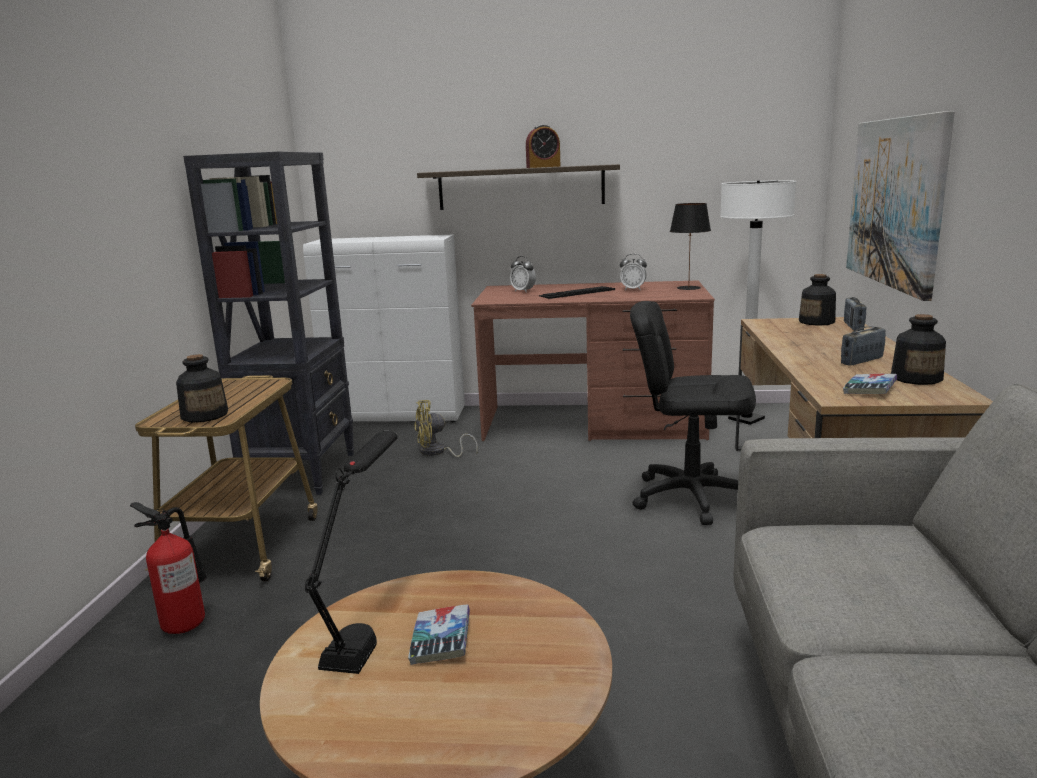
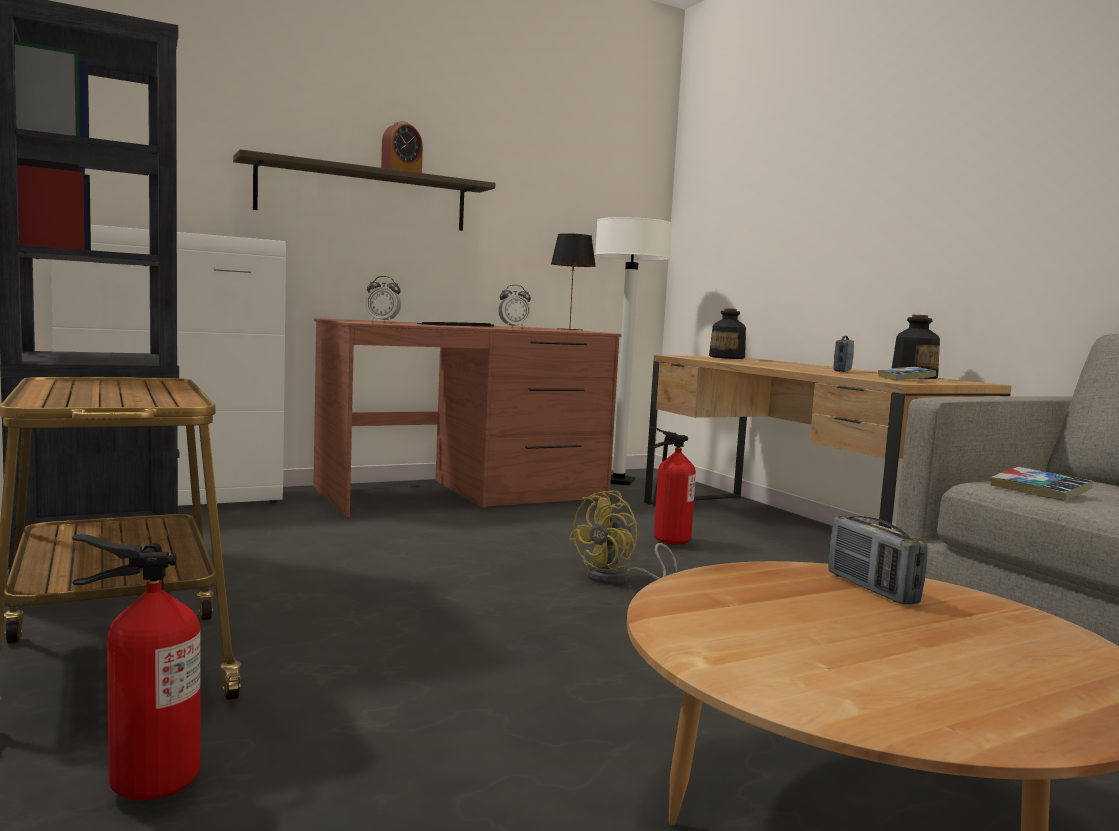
camera: 35 degrees left, 10 degrees down
(205, 415) = (135, 399): bottle -> none
(368, 626) = (731, 622): black table lamp -> none
(437, 452) = (299, 532): yellow fan -> yellow fan (617, 578)
(441, 641) = (842, 617): book -> book (1039, 491)
(690, 497) = (667, 541): black office chair -> fire extinguisher
(853, 327) = (766, 360): radio -> radio (871, 589)
(895, 202) = (803, 237): picture -> none

